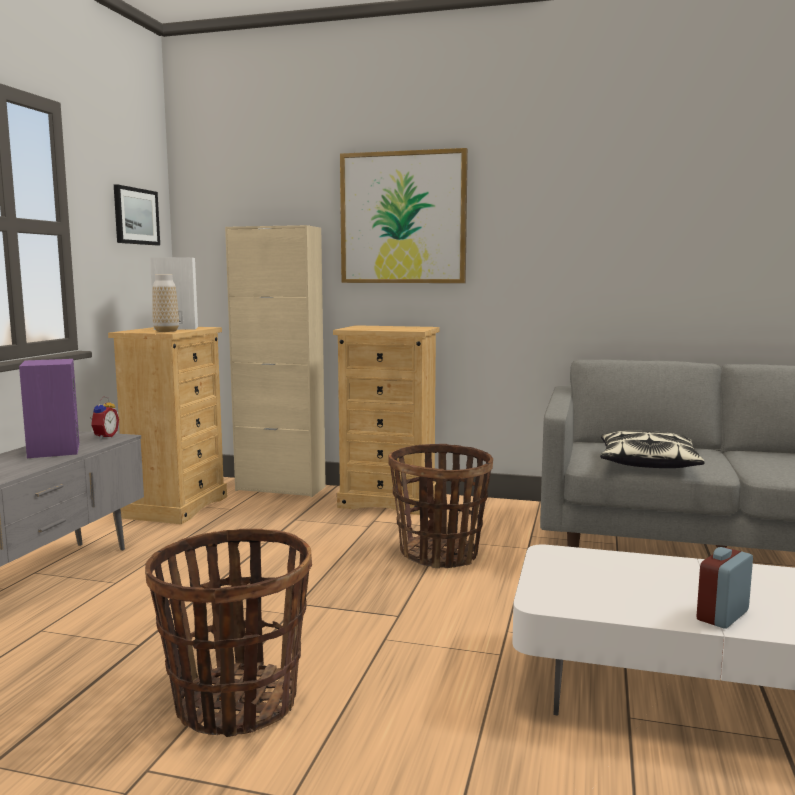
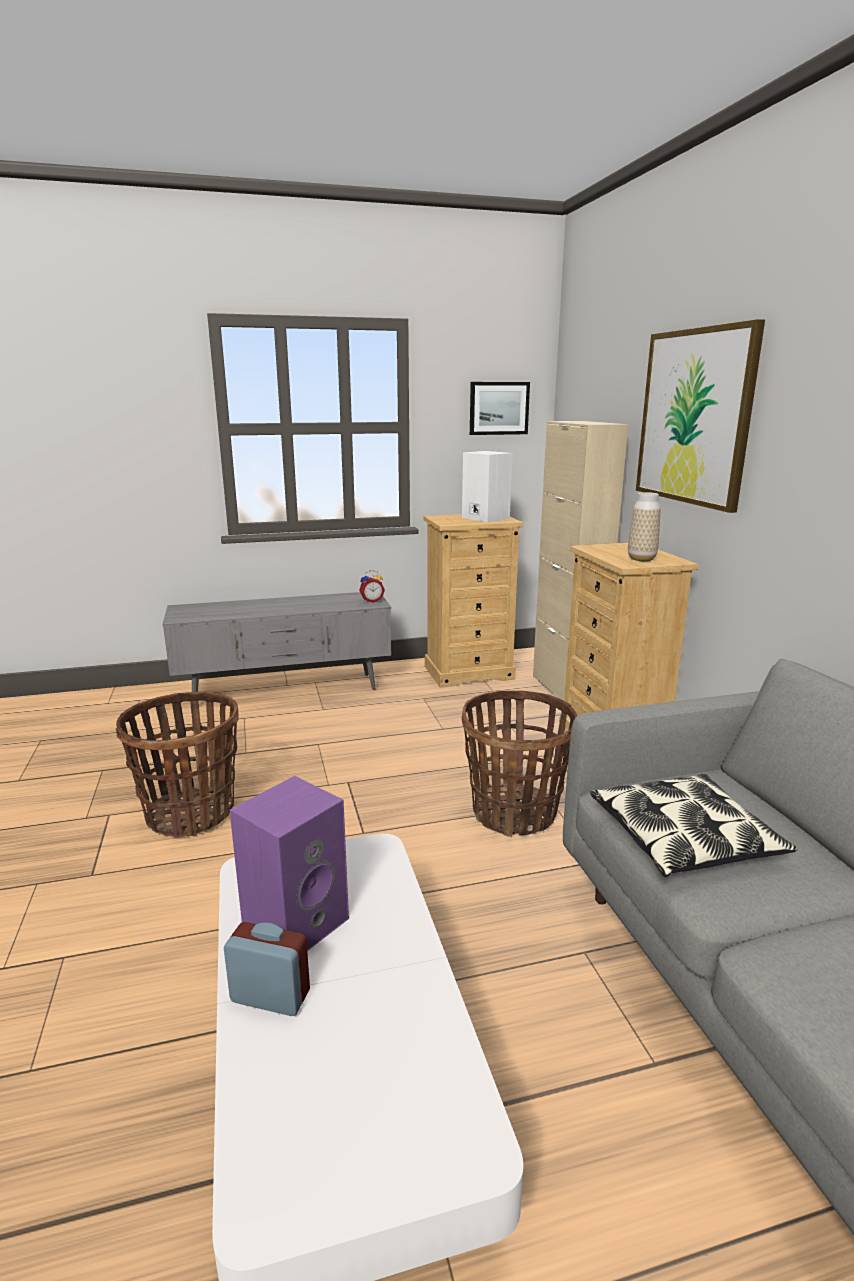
camera: 60 degrees right, 10 degrees up
(52, 450) = (322, 602): purple speaker -> purple speaker (296, 922)
(166, 331) = (456, 521): vase -> vase (641, 559)

